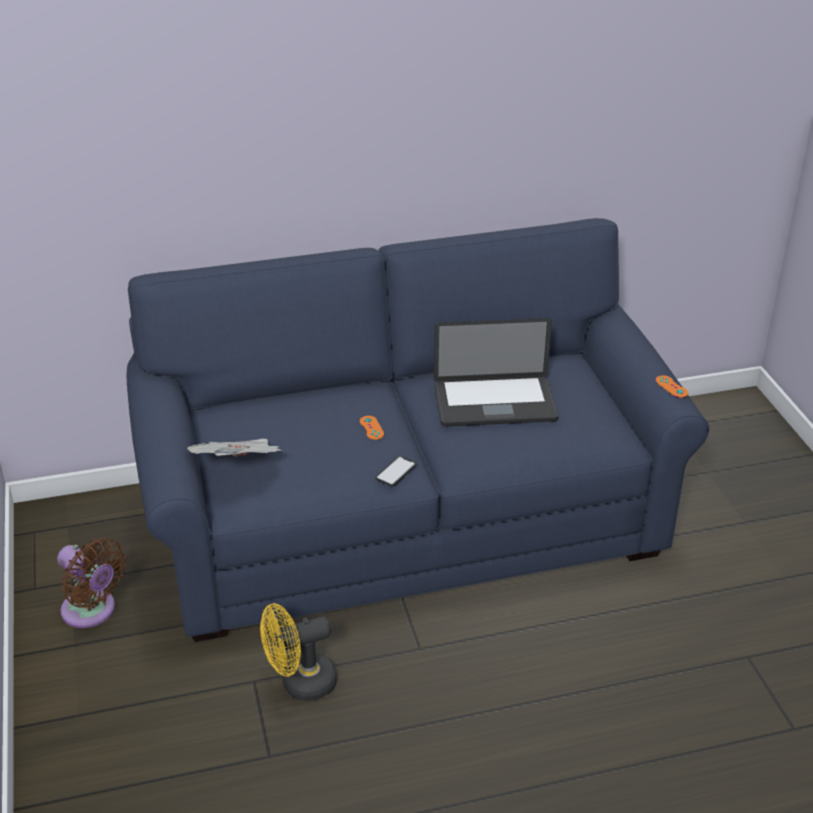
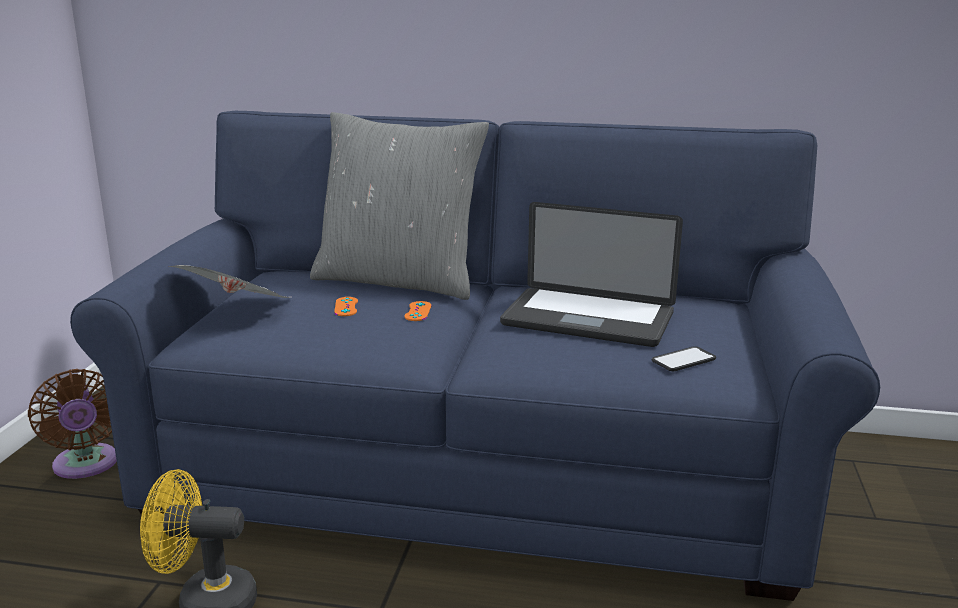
camera: 25 degrees right, 15 degrees down
(324, 395) = (399, 280): none -> grey pillow
(395, 472) = (401, 350): phone -> phone (683, 360)
(671, 387) = (833, 322): orange game controller -> orange game controller (346, 307)

